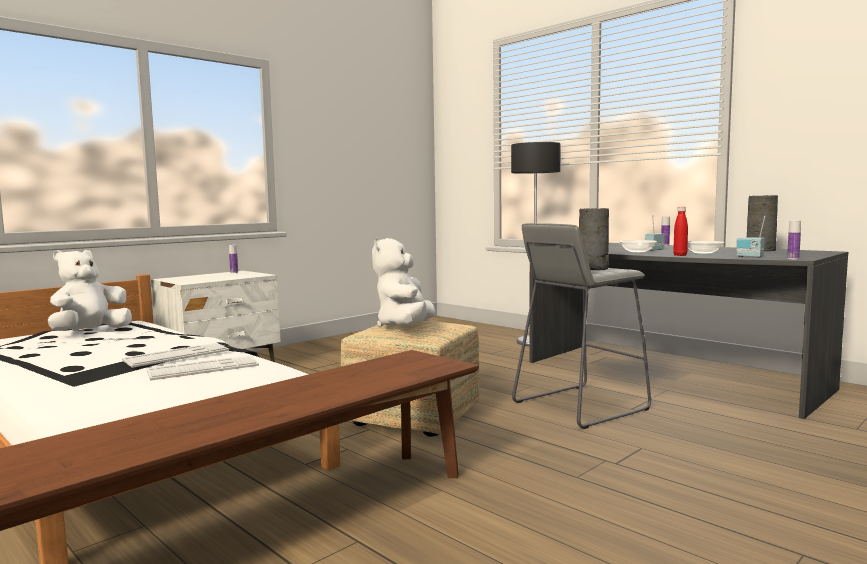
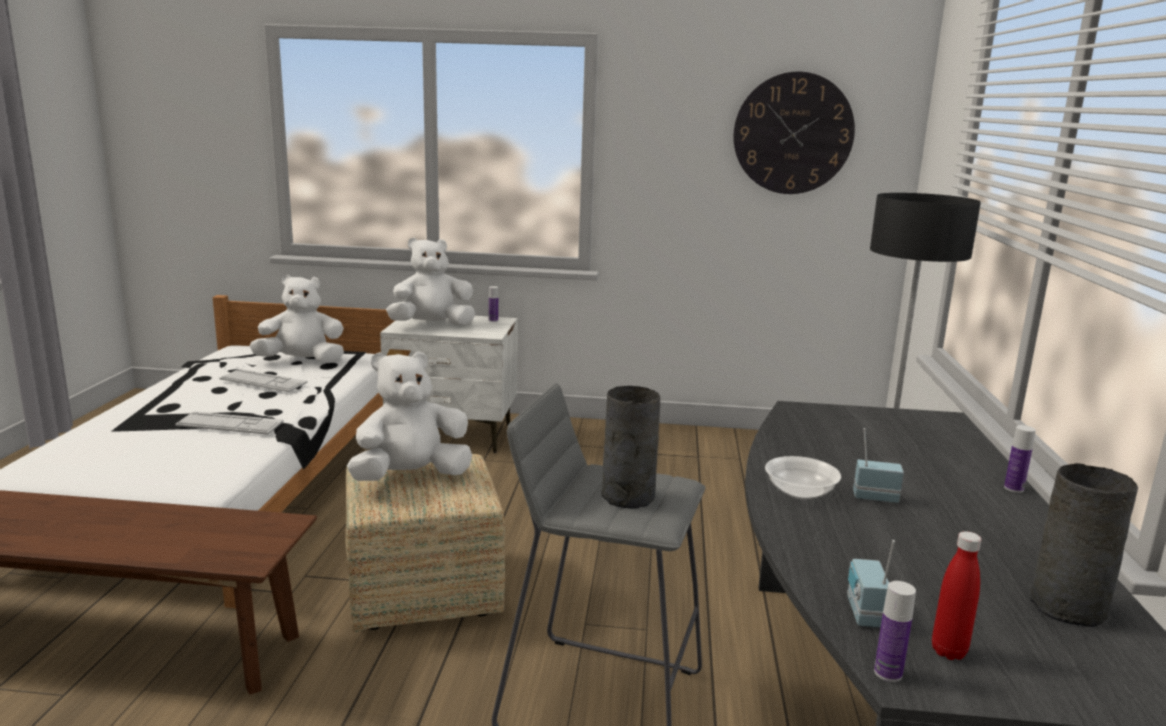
camera: 50 degrees right, 10 degrees up
(203, 369) = (196, 451): keyboard -> keyboard (263, 381)
(204, 278) = (432, 325): none -> white plush toy
(379, 134) = (793, 133): none -> wall clock
(680, 255) = (794, 538): red bottle -> red bottle (948, 651)
(703, 253) = (866, 554): bowl -> none

